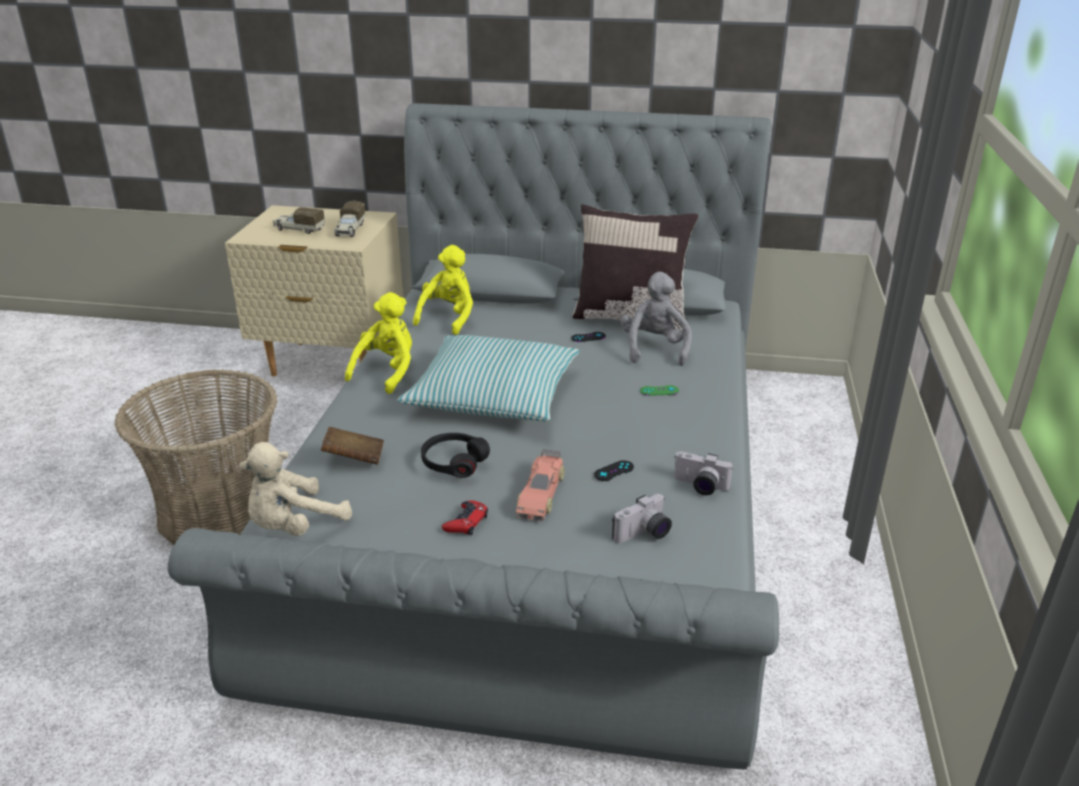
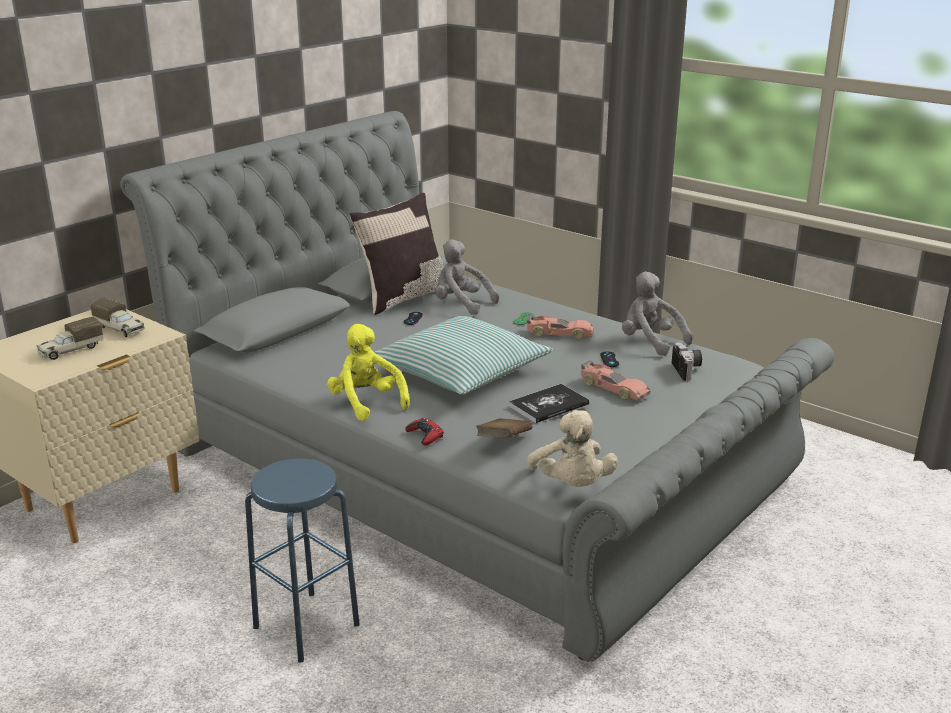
camera: 60 degrees left, 5 degrees down
(220, 511) = (306, 625): basket -> blue stool
(448, 318) = (299, 358): yellow plush toy -> none
(453, 462) = (549, 405): black headphones -> book
(466, 522) = (625, 420): red game controller -> red game controller (425, 435)
(646, 422) = (559, 334): none -> toy car
(699, 487) = (650, 342): camera -> grey plush toy

